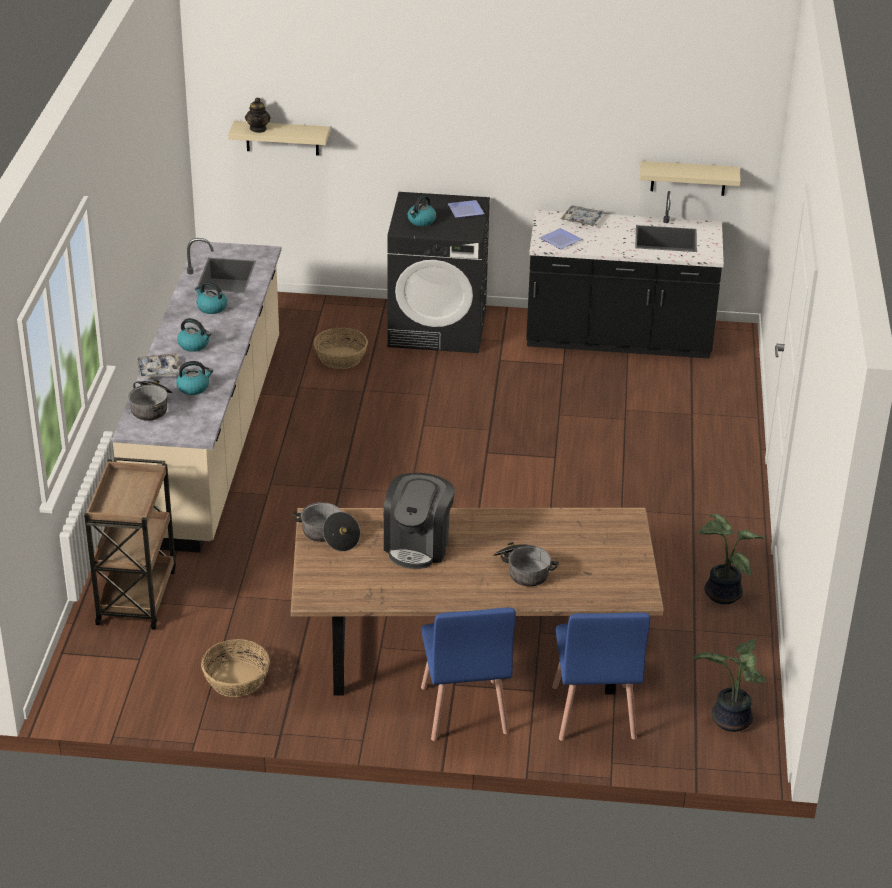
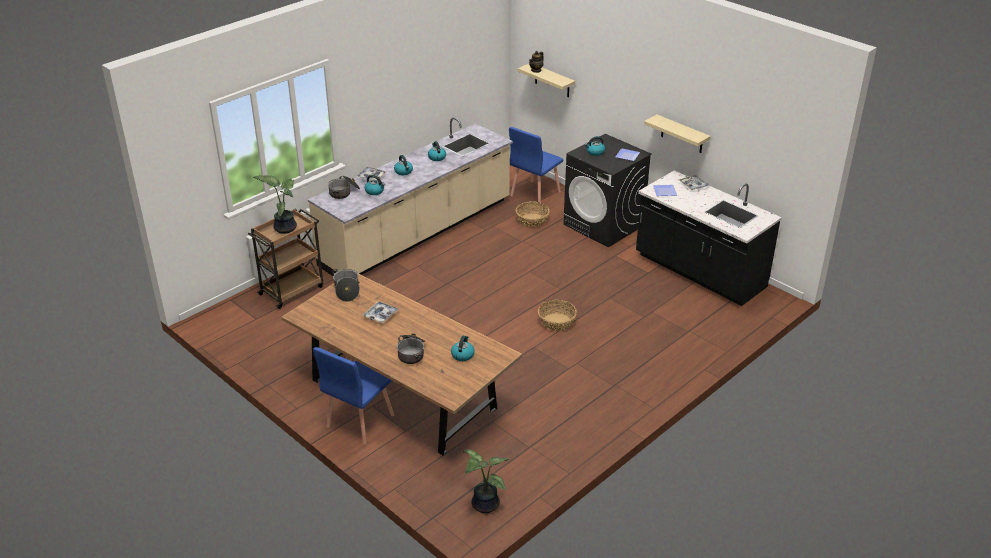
camera: 40 degrees right, 0 degrees up
(236, 680) = (281, 350): basket -> basket (556, 322)
(418, 545) = (381, 315): coffee machine -> tray
(583, 542) = (462, 355): none -> kettle
(593, 713) = (419, 458): blue chair -> blue chair (534, 194)
(688, 178) = (766, 180): beige shelf -> beige shelf (682, 134)
(720, 593) = (571, 435): potted plant -> potted plant (284, 227)

